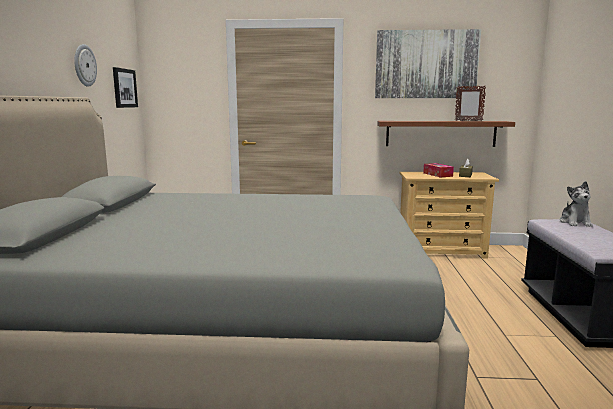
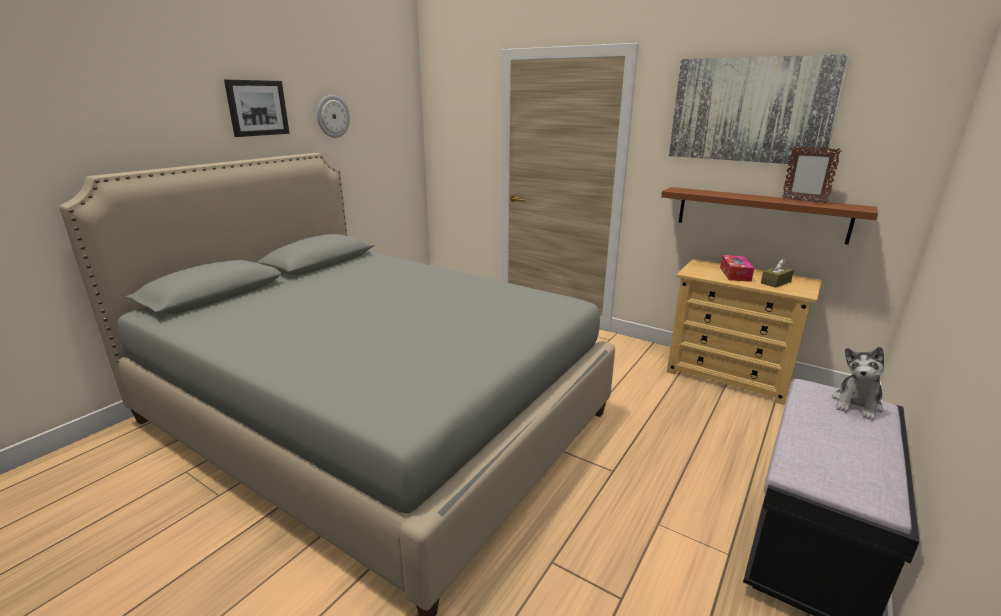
camera: 30 degrees right, 10 degrees up
(124, 88) = (394, 132): picture -> picture (257, 108)

